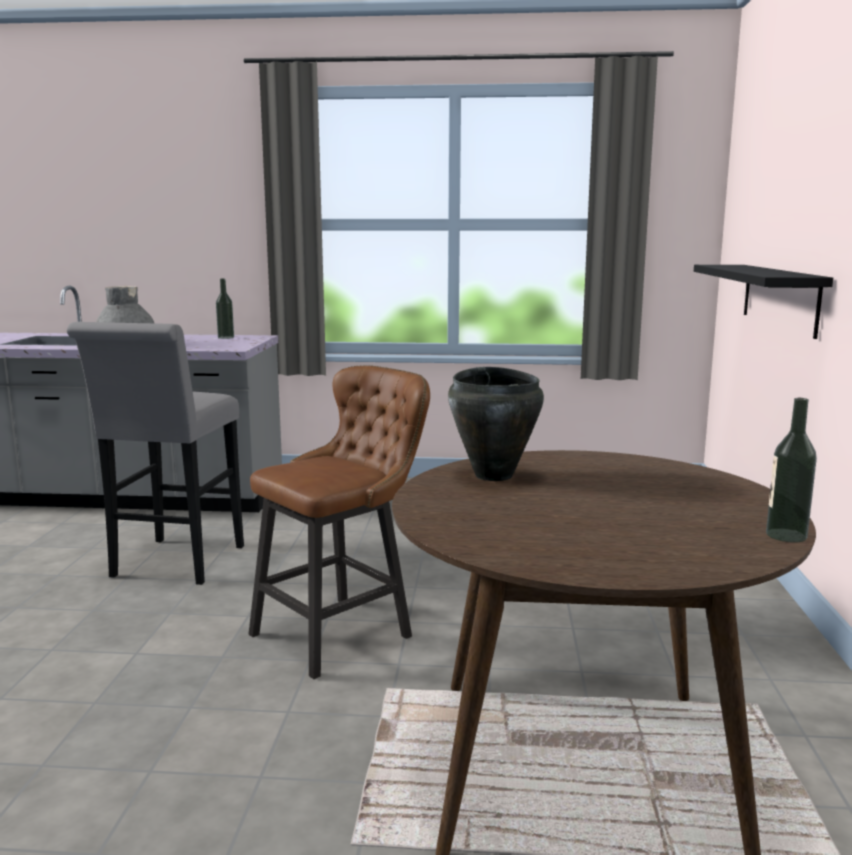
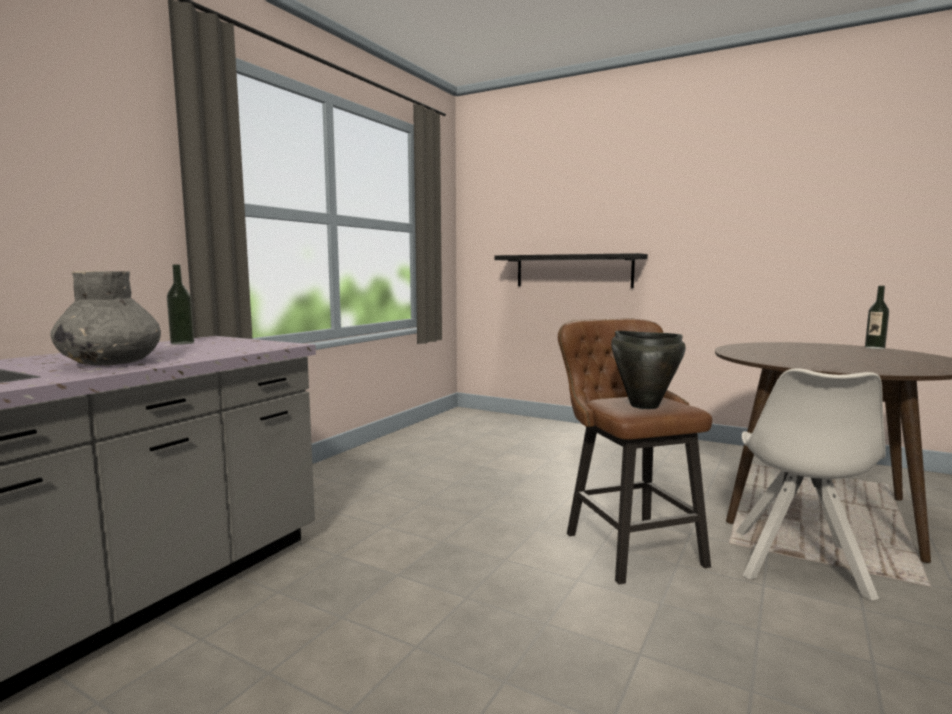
camera: 65 degrees left, 5 degrees down
(174, 565) = (408, 608): grey stool -> none
(360, 737) = (798, 563): none -> white chair
(494, 475) = (779, 359): black cooking pot -> black cooking pot (644, 405)

